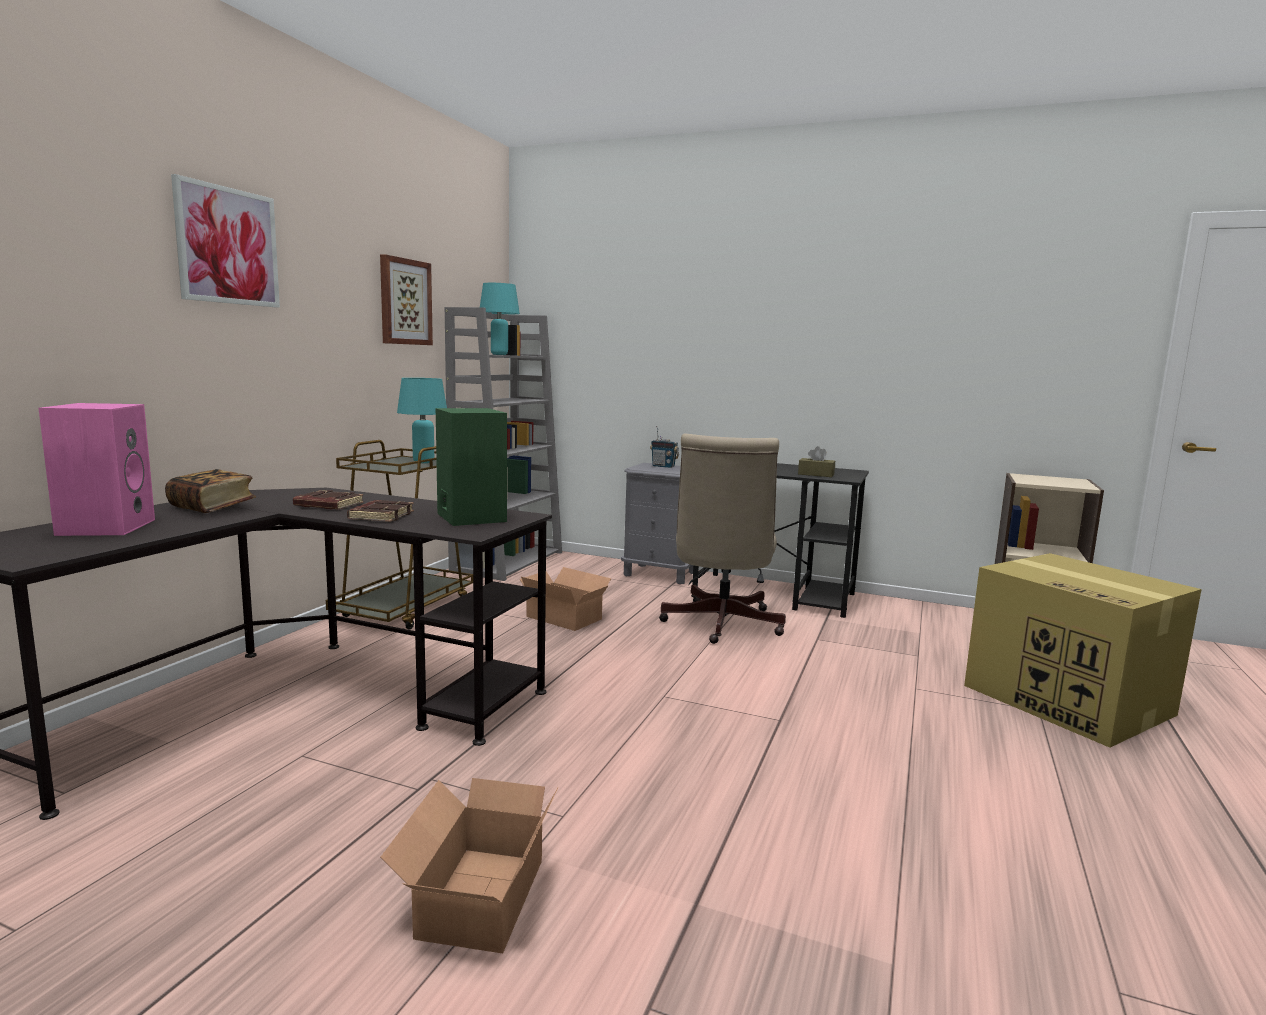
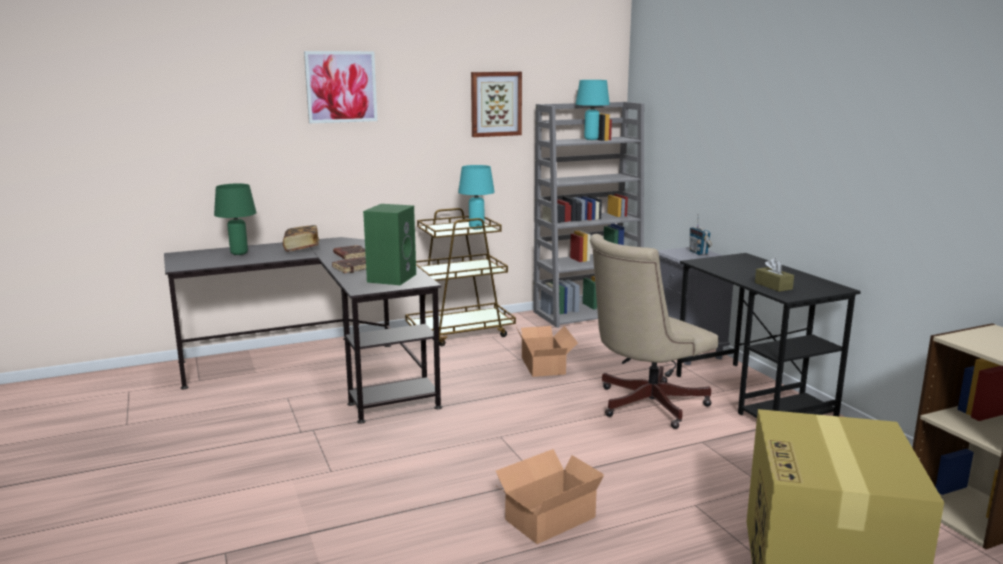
camera: 45 degrees right, 5 degrees up
(106, 527) = (239, 253): pink speaker -> green table lamp
(475, 899) = (243, 484): cardboard box -> cardboard box (546, 518)

